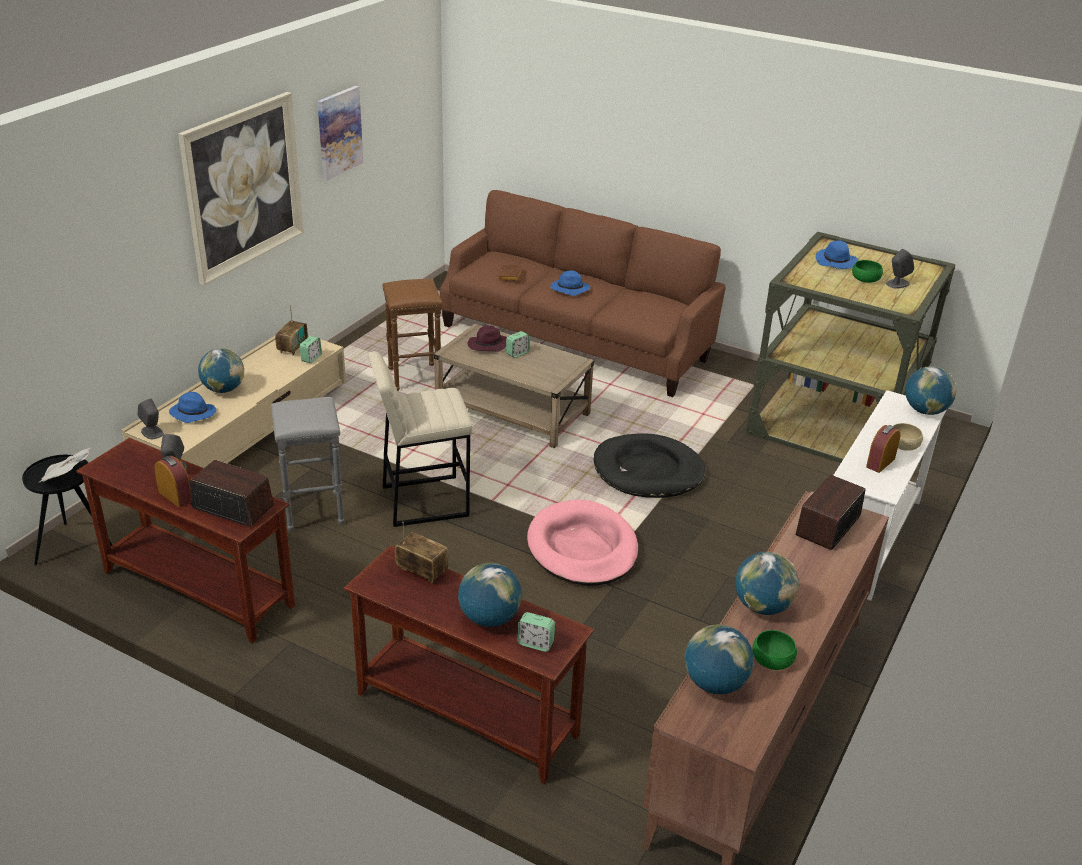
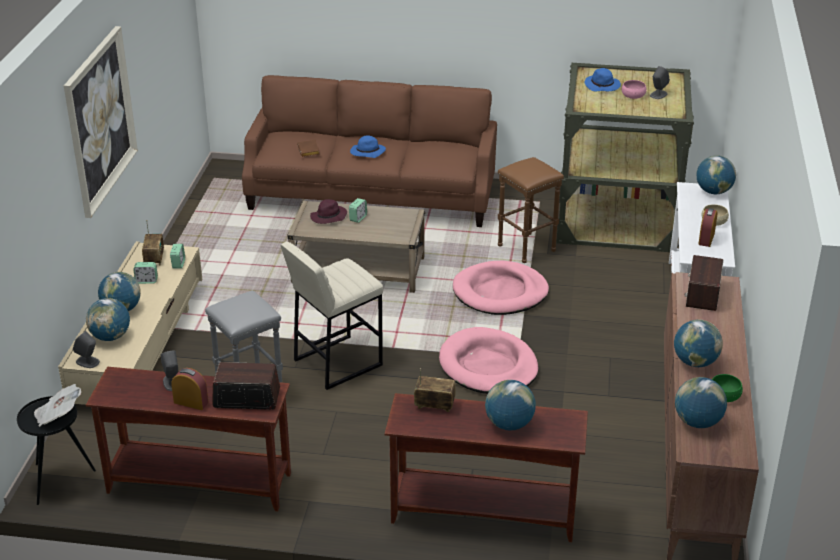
camera: 20 degrees left, 0 degrees up
(192, 413) = (110, 337): blue hat -> globe
(339, 132) = (145, 52): picture -> none
(415, 377) = (254, 260): brown stool -> brown stool (526, 247)
(535, 643) = (554, 432): alarm clock -> alarm clock (146, 281)
(648, 471) = (500, 292): black dog bed -> pink dog bed
(865, 279) = (633, 96): green bowl -> pink bowl

